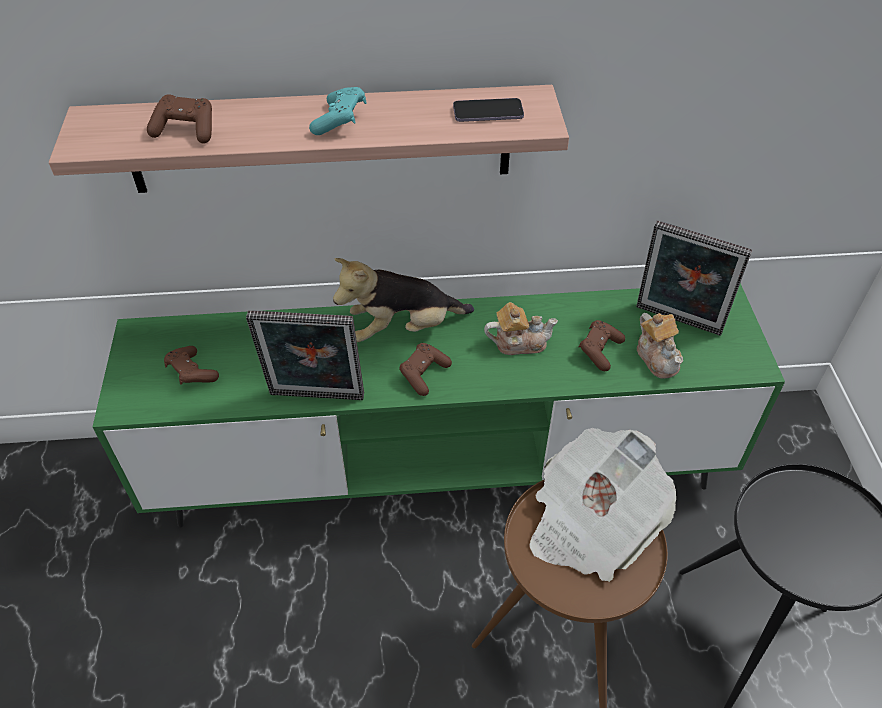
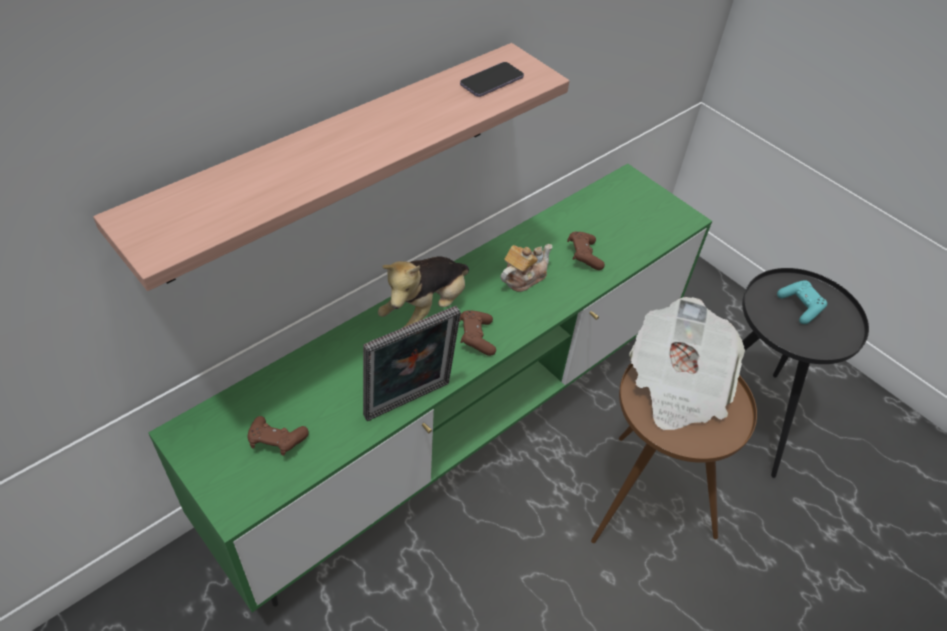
camera: 40 degrees left, 0 degrees up
(186, 130) = (251, 192): brown game controller -> none
(340, 122) = (384, 132): turquoise game controller -> turquoise game controller (800, 307)
(657, 357) = (624, 242): teapot -> none
(677, 322) = (614, 210): picture frame -> none

